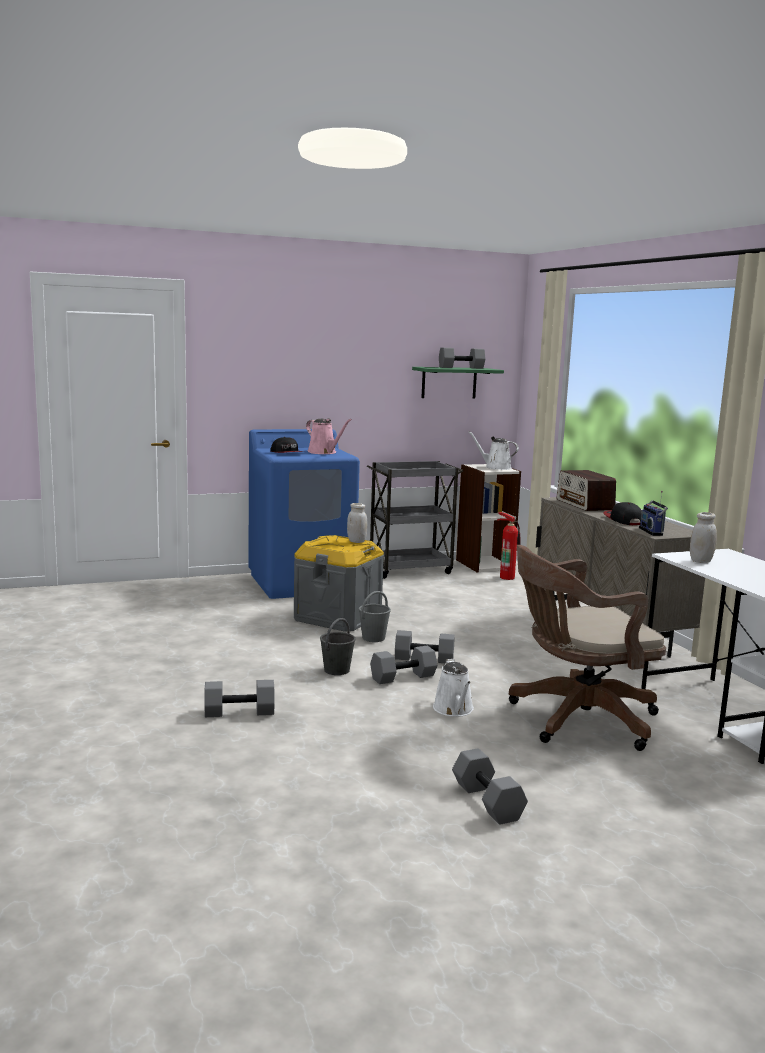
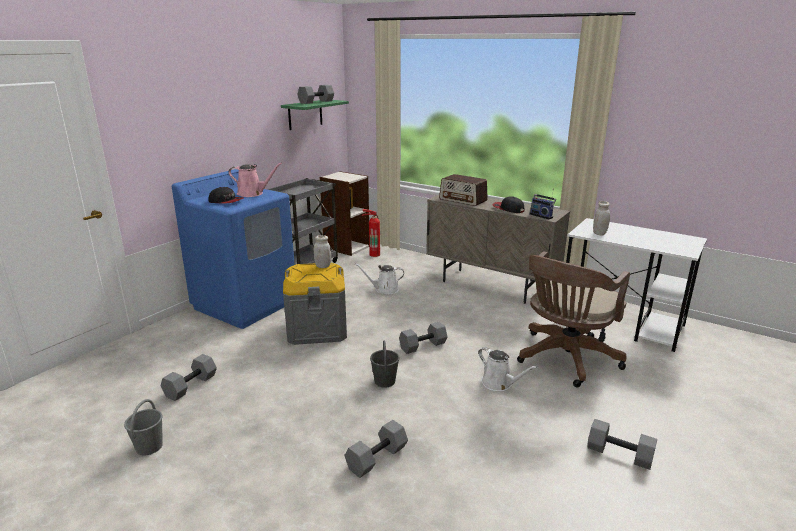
camera: 35 degrees left, 10 degrees up
(374, 638) = (367, 339): grey bucket -> grey bucket (149, 446)
(403, 677) = (432, 368): grey dumbbell -> grey dumbbell (190, 385)
(495, 467) = (347, 176): white watering can -> white watering can (384, 290)

